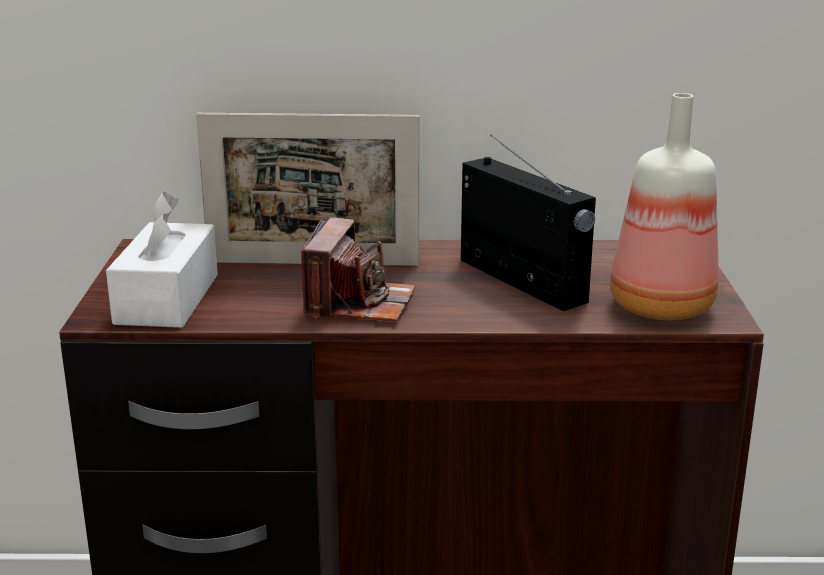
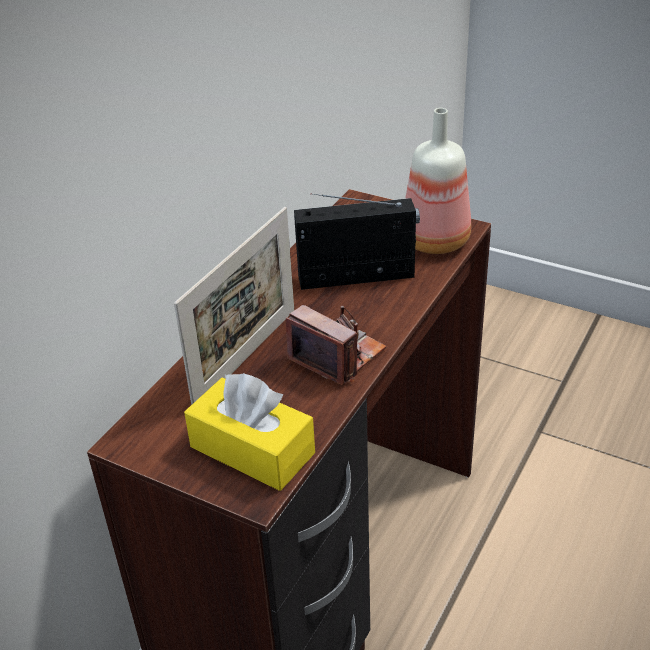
camera: 60 degrees left, 15 degrees up
(167, 299) = (252, 450): white tissue box -> yellow tissue box

